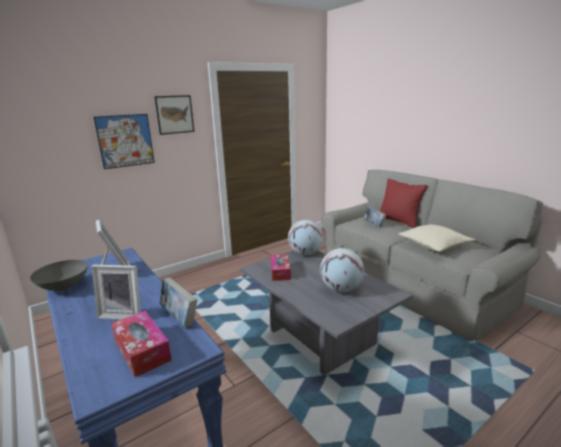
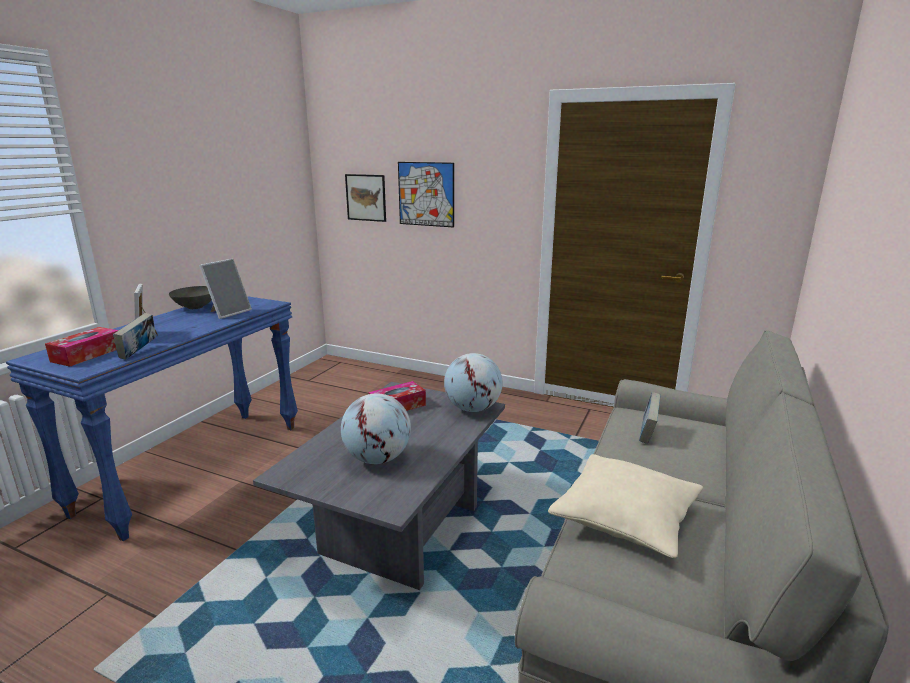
camera: 60 degrees right, 0 degrees up
(174, 114) = (489, 166): picture -> picture (366, 197)
(399, 221) = (714, 457): red pillow -> none

